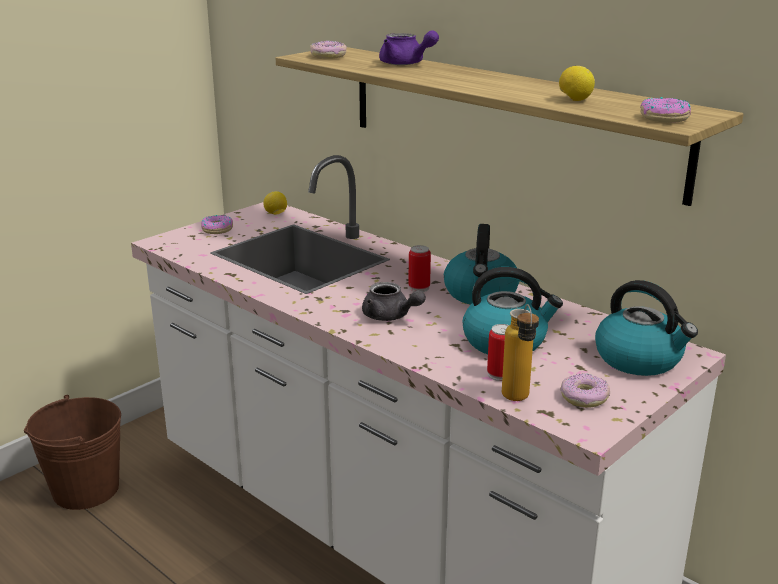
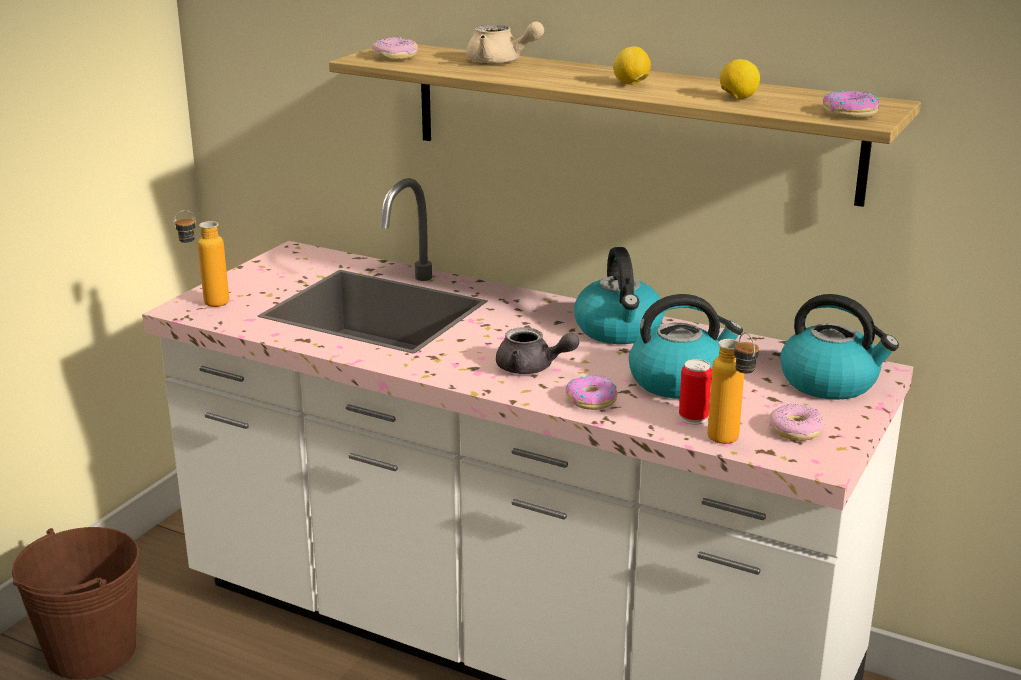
camera: 15 degrees left, 0 degrees up
(179, 241) = (206, 305): none -> bottle
(217, 229) = (245, 285): donut -> donut (591, 400)
(276, 214) = (308, 258): lemon -> lemon (631, 84)
(406, 64) = (500, 62): purple teapot -> beige teapot
(419, 288) = (543, 331): can -> none

